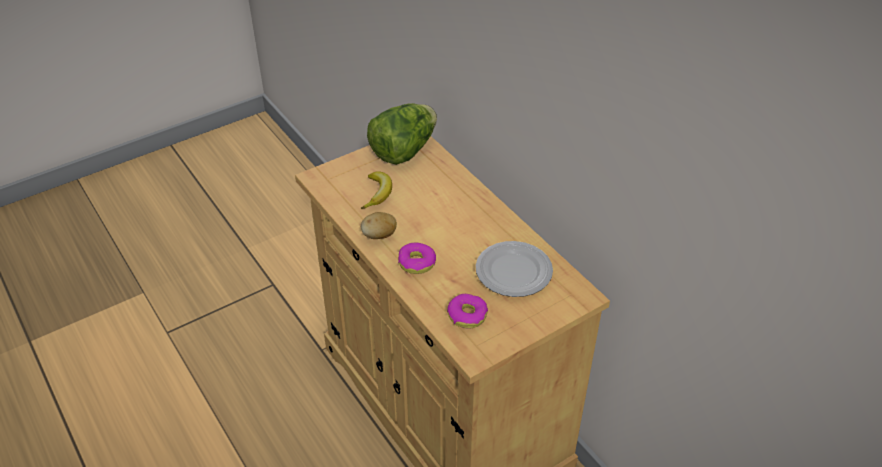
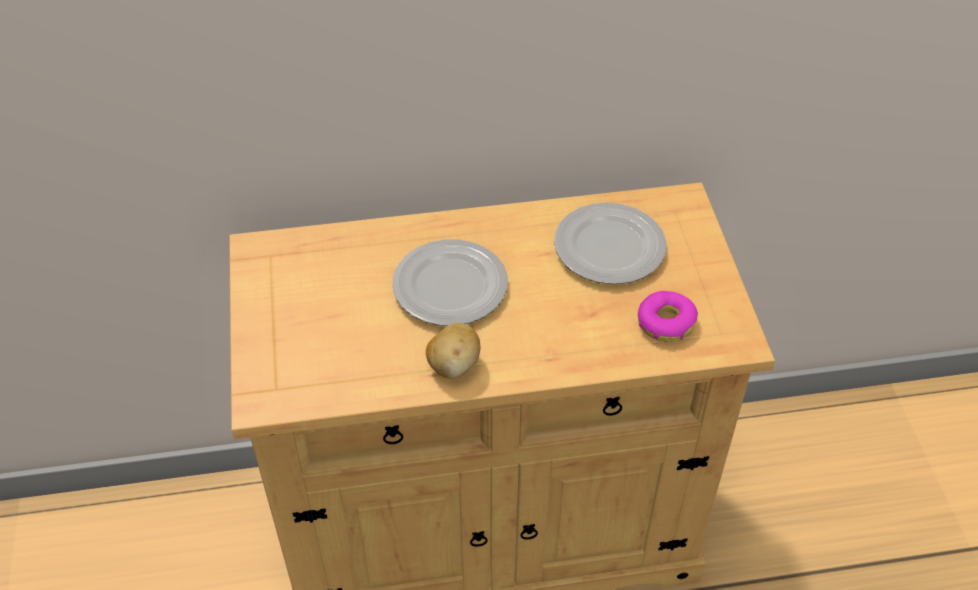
camera: 65 degrees left, 5 degrees up
(378, 193) = (357, 336): banana -> none
(404, 151) = (279, 272): lettuce -> none
(417, 263) = (536, 341): donut -> none
(434, 215) = (449, 288): none -> plate

